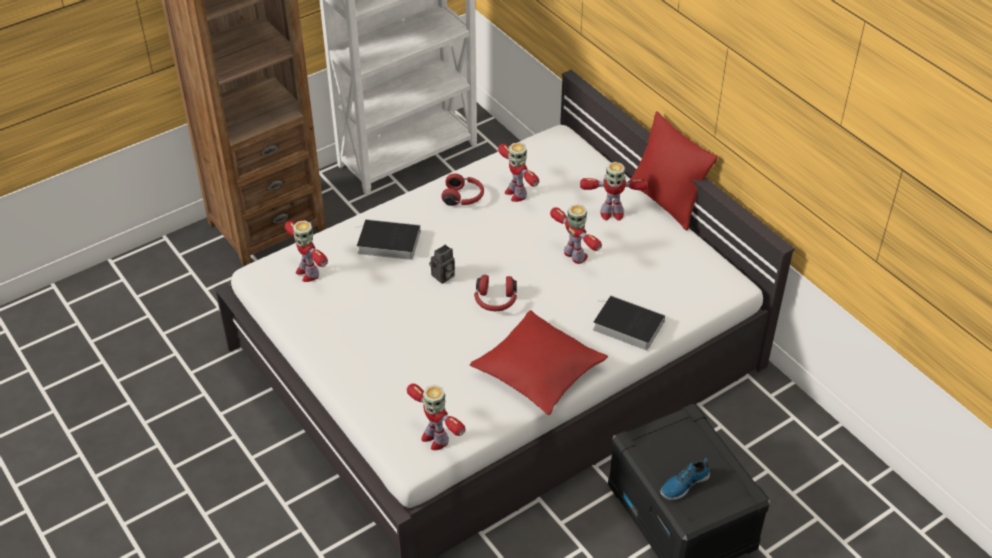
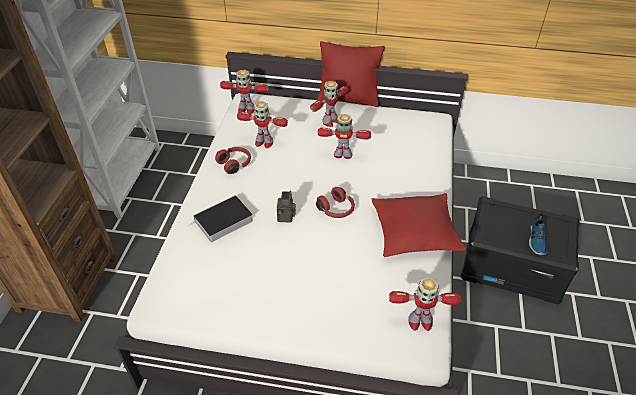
camera: 45 degrees left, 0 degrees up
(308, 272) = (192, 279): toy robot -> toy robot (246, 109)
(626, 325) = (421, 173): book -> none

